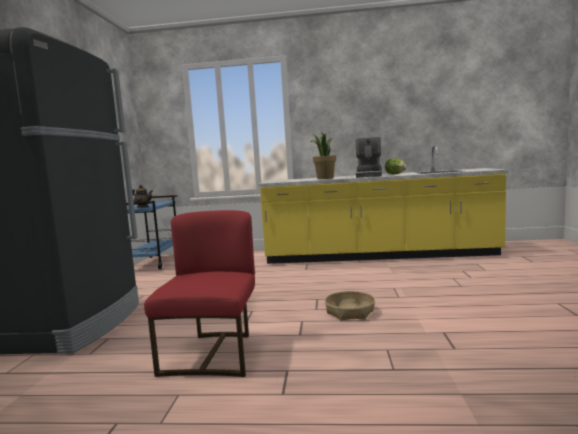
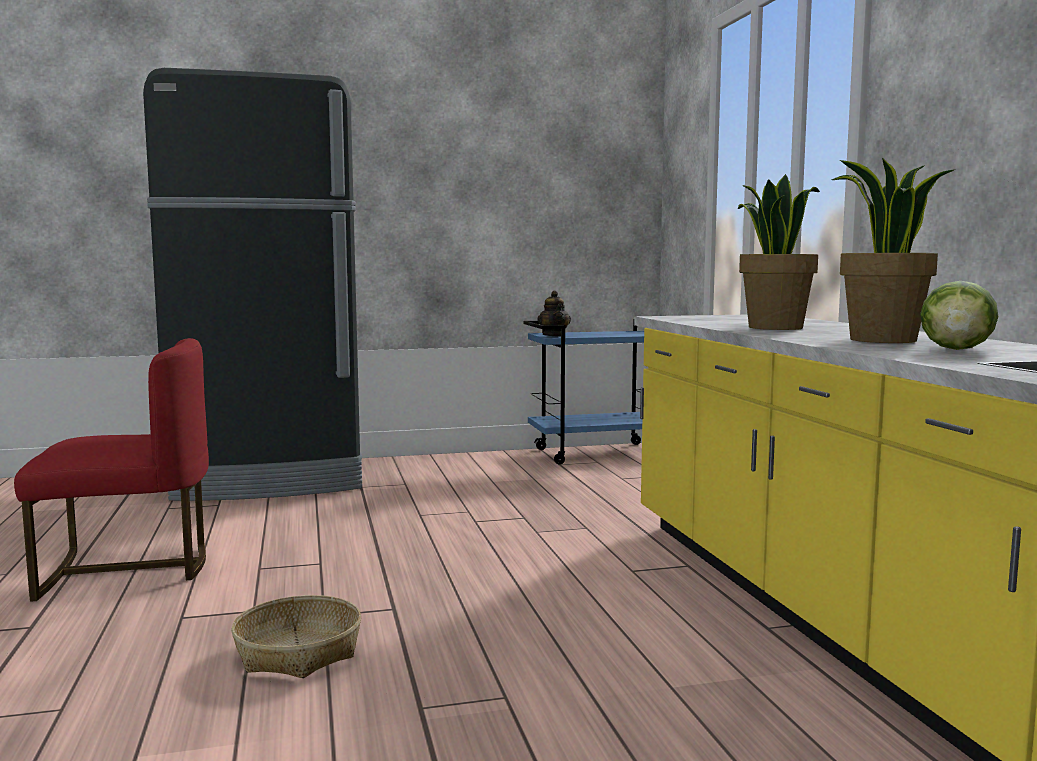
camera: 70 degrees right, 0 degrees up
(369, 175) = (882, 340): coffee machine -> potted plant

